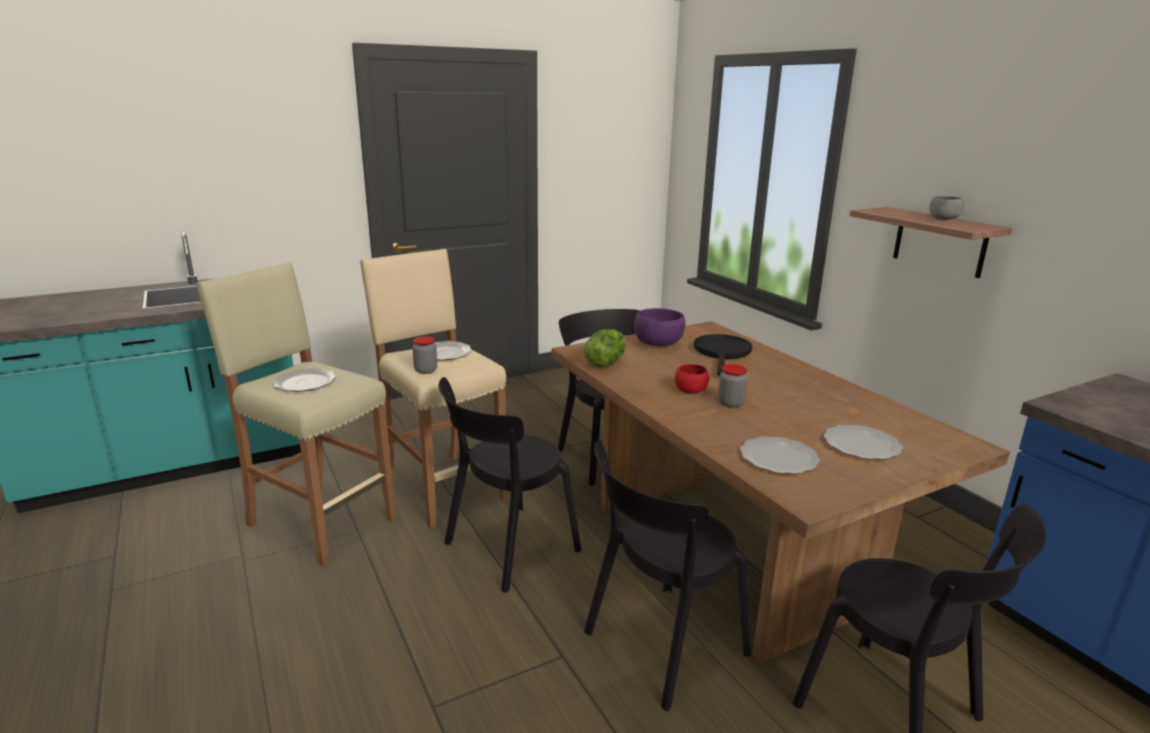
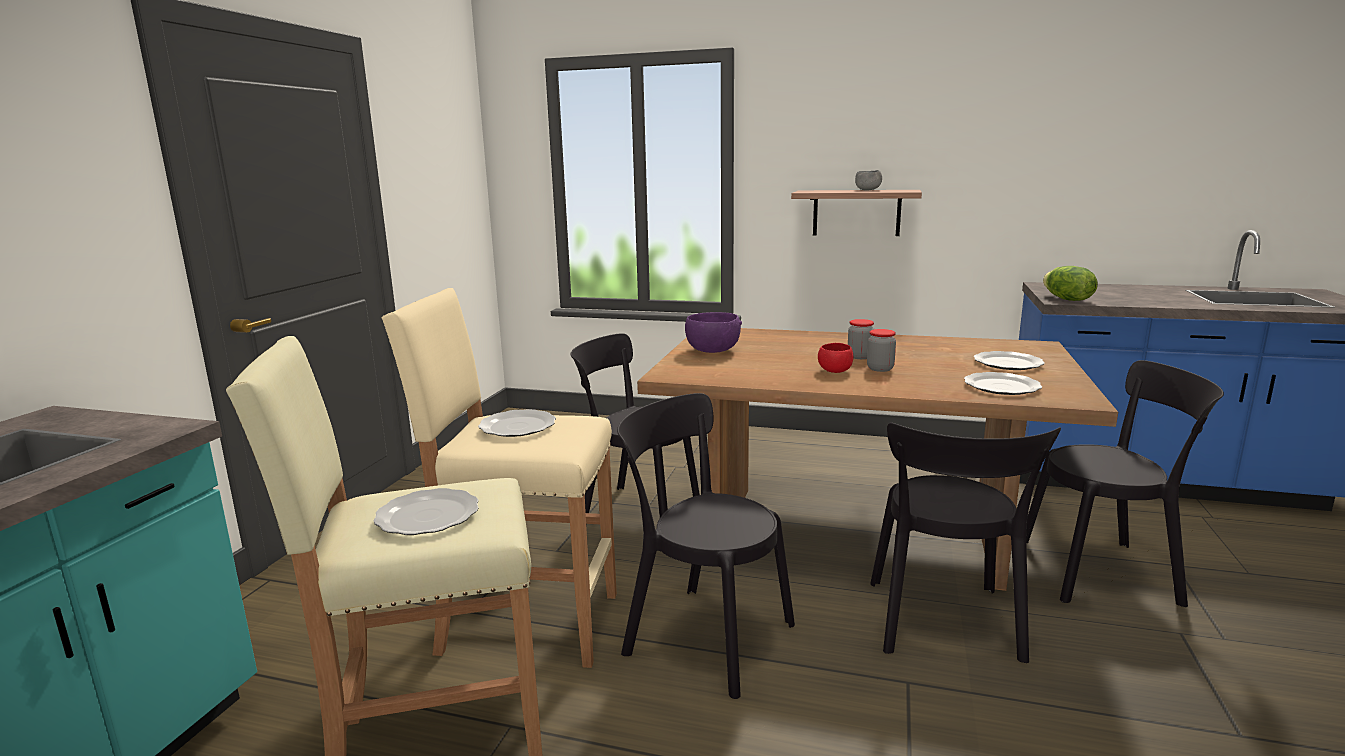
camera: 45 degrees left, 5 degrees down
(426, 370) = (546, 447): jar -> jar (859, 356)
(507, 549) = (702, 635): black chair -> black chair turned 120 degrees clockwise
(604, 363) = (718, 375): lettuce -> lettuce (1066, 299)
(722, 354) = (776, 343): black frying pan -> none

